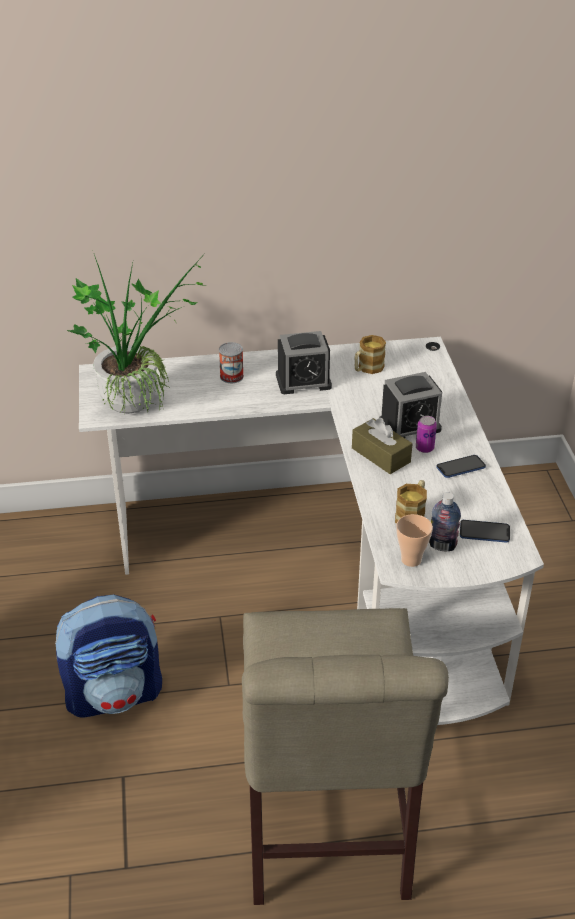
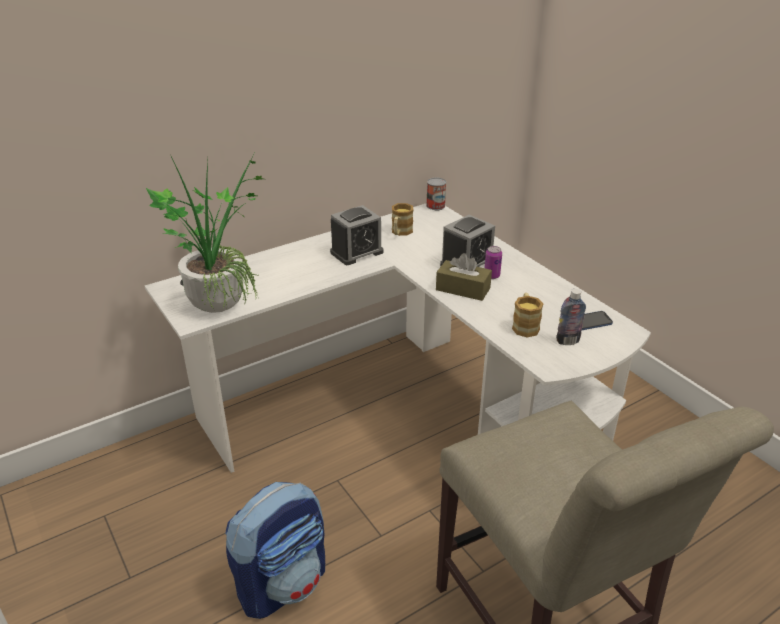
camera: 25 degrees left, 5 degrees down
(231, 376) = (293, 262): can -> can (435, 206)
(411, 559) = (553, 358): cup -> none
(460, 467) = (530, 282): phone -> none

